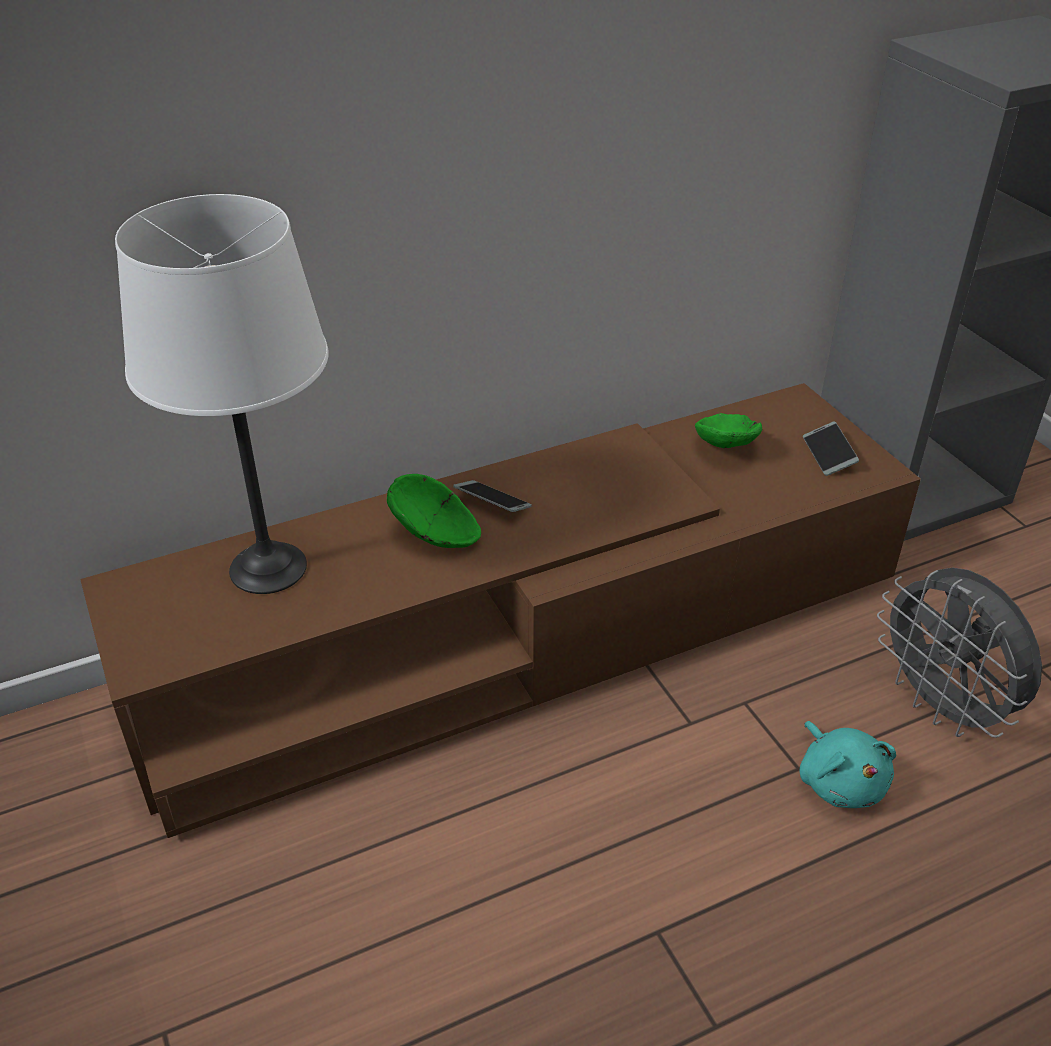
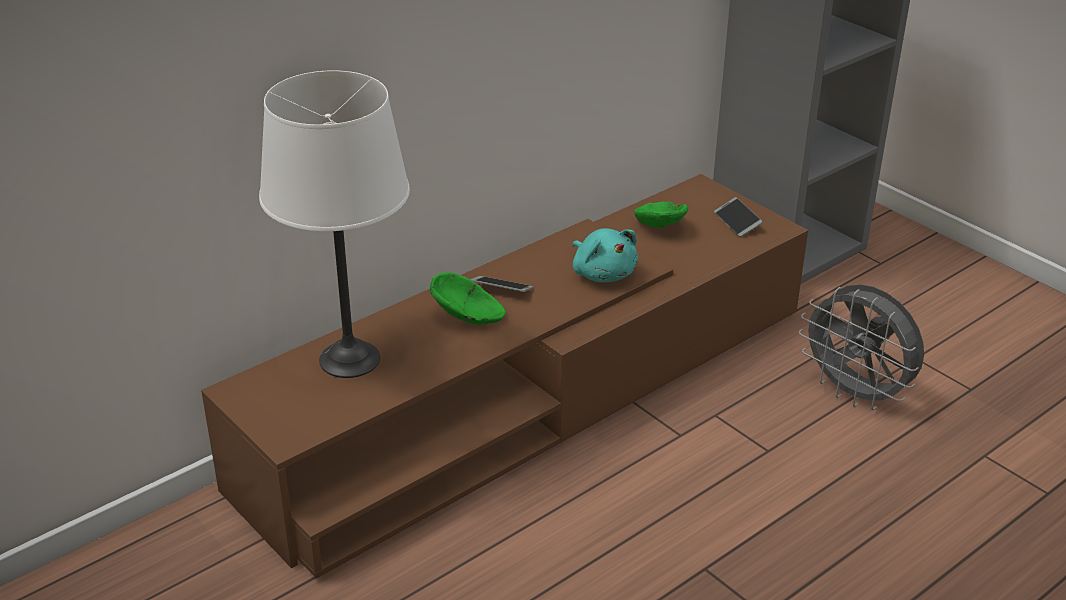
camera: 15 degrees left, 5 degrees down
(840, 781) = (799, 453): turquoise plush toy -> turquoise plush toy (603, 273)

